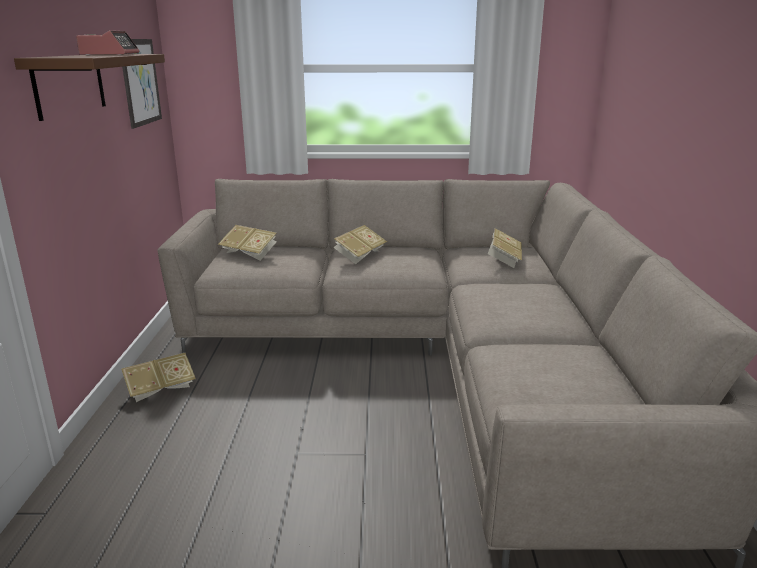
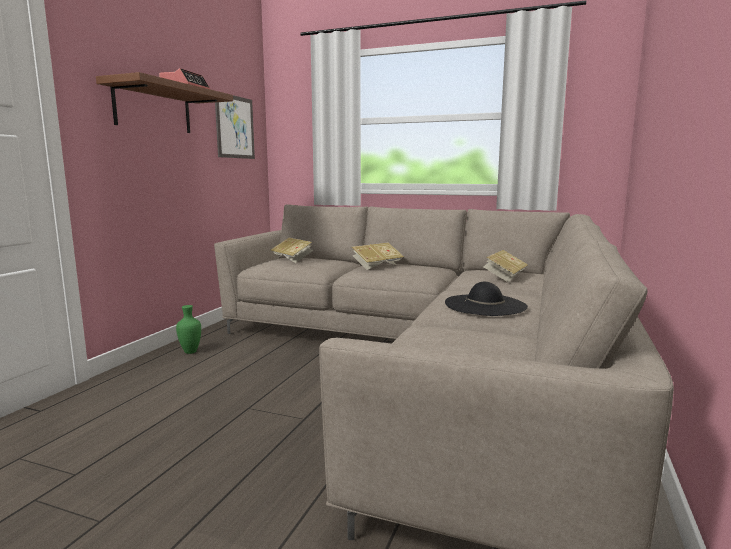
camera: 20 degrees right, 10 degrees down
(160, 389) = (191, 351): book -> green vase
(524, 308) = (485, 305): none -> black hat

